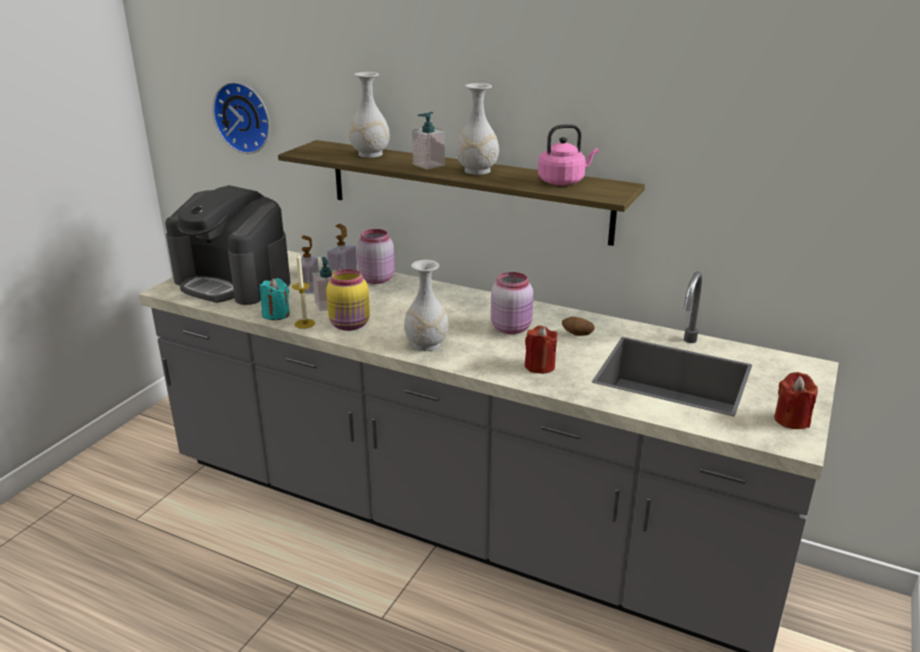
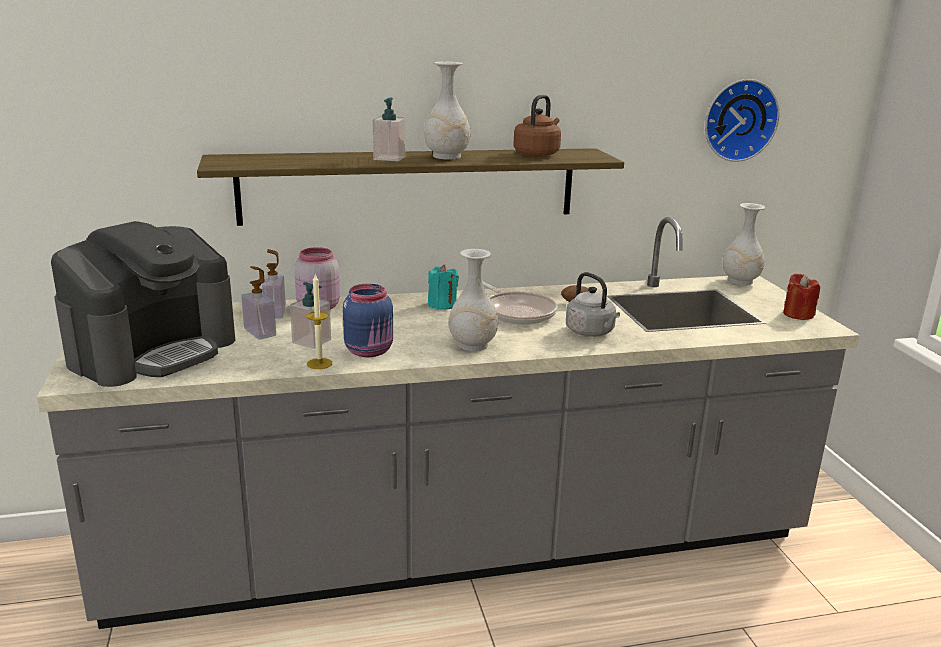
camera: 40 degrees left, 5 degrees down
(234, 282) = (153, 350): coffee machine -> coffee machine turned 45 degrees counterclockwise
(244, 117) = (80, 138): wall clock -> wall clock (738, 120)
(276, 314) = (270, 365): turquoise candle -> turquoise candle (442, 305)
(350, 325) = (370, 351): yellow jar -> blue jar
(370, 154) = (304, 158): white vase -> white vase (740, 281)
(512, 328) = (517, 312): pink jar -> frying pan
(539, 366) = (591, 332): red candle -> grey kettle
(563, 181) = (537, 154): pink kettle -> brown kettle

